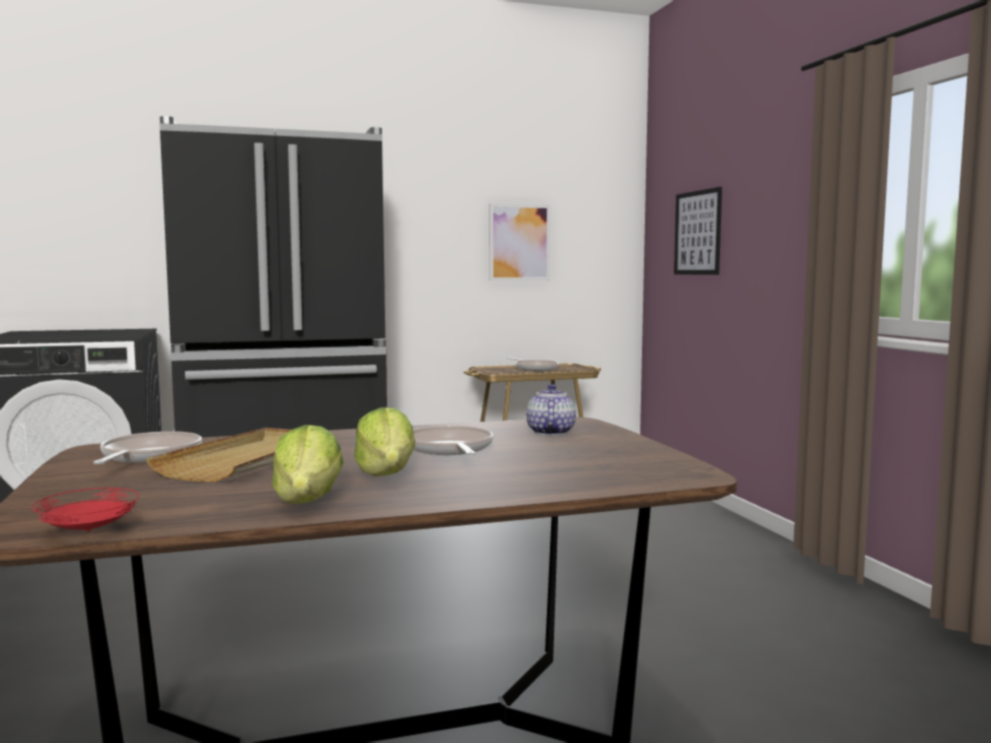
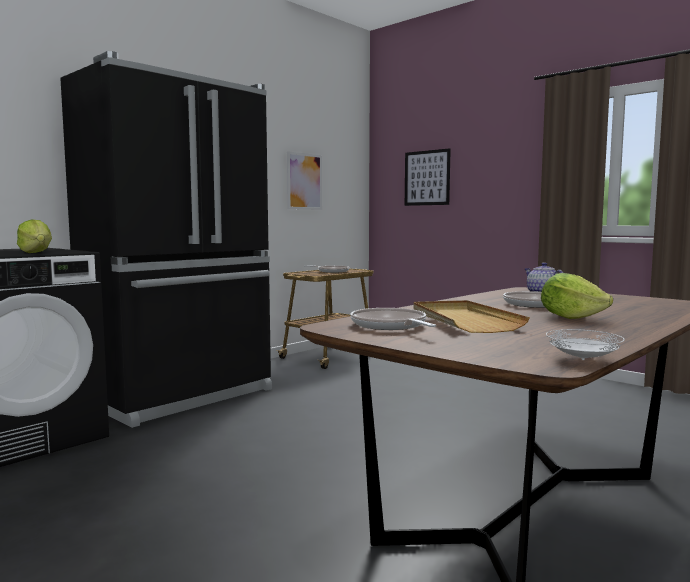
camera: 30 degrees left, 0 degrees up
(89, 531) = (582, 360): red plate -> white plate
(308, 500) = (603, 331): lettuce -> lettuce (36, 252)

